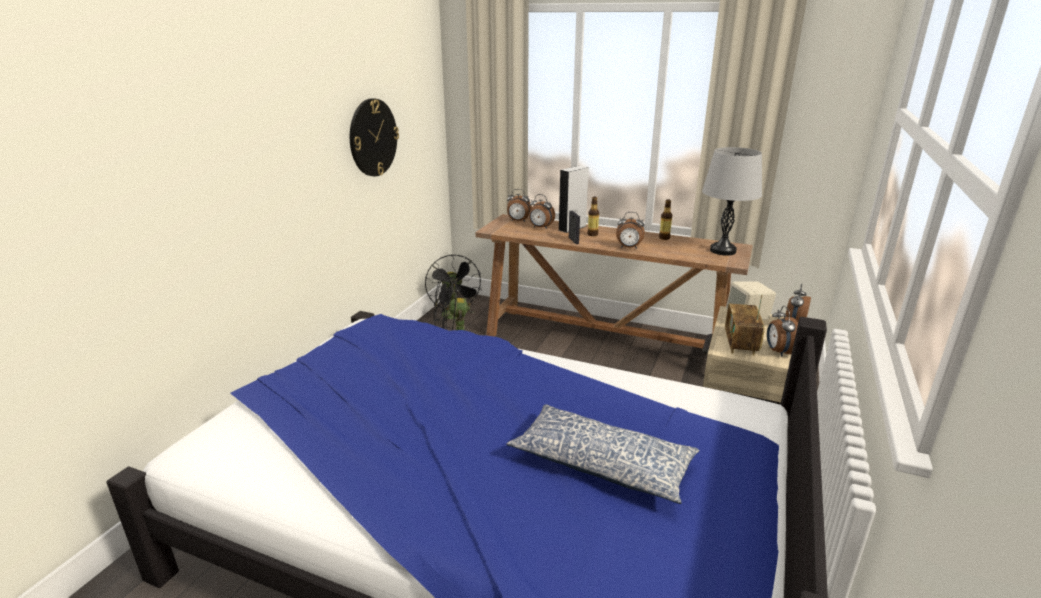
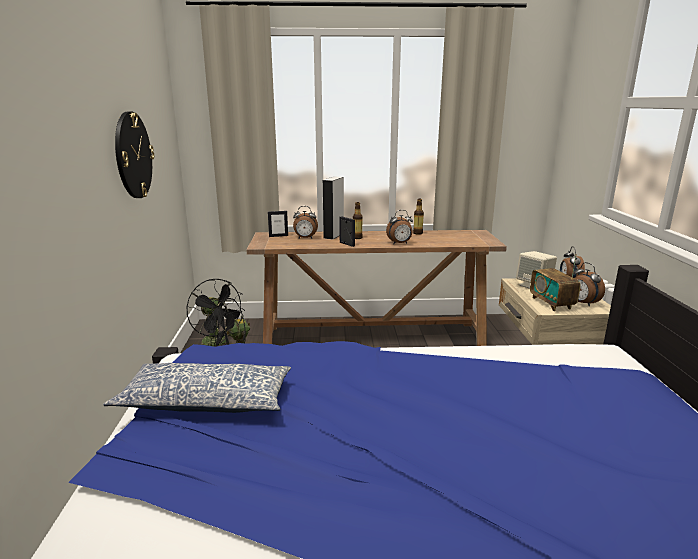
camera: 25 degrees left, 5 degrees down
(518, 221) = (278, 236): alarm clock -> picture frame
(602, 463) = (563, 432): pillow -> pillow (206, 401)
(723, 251) = (472, 236): grey table lamp -> none

